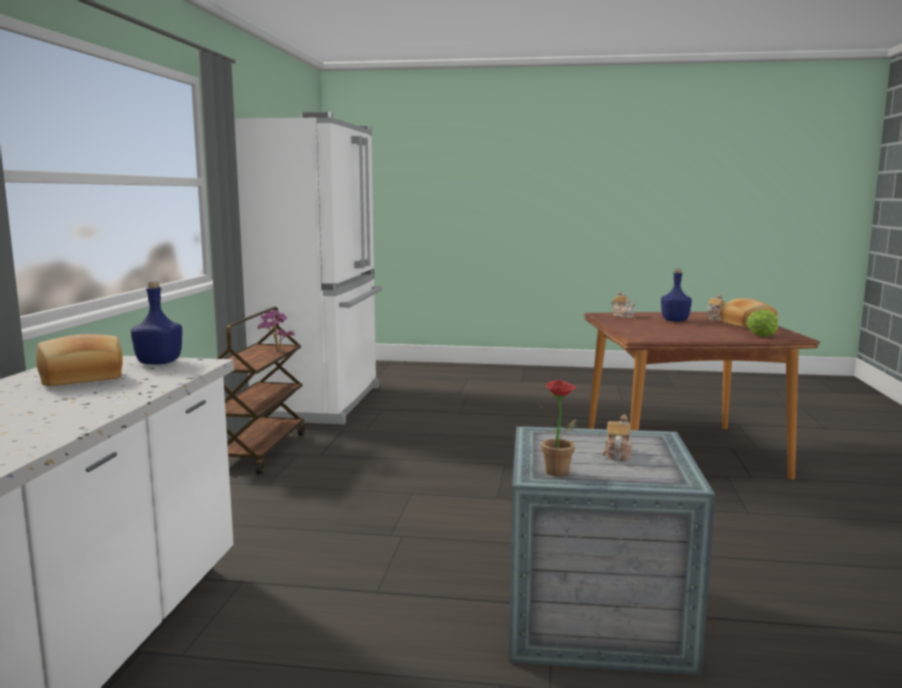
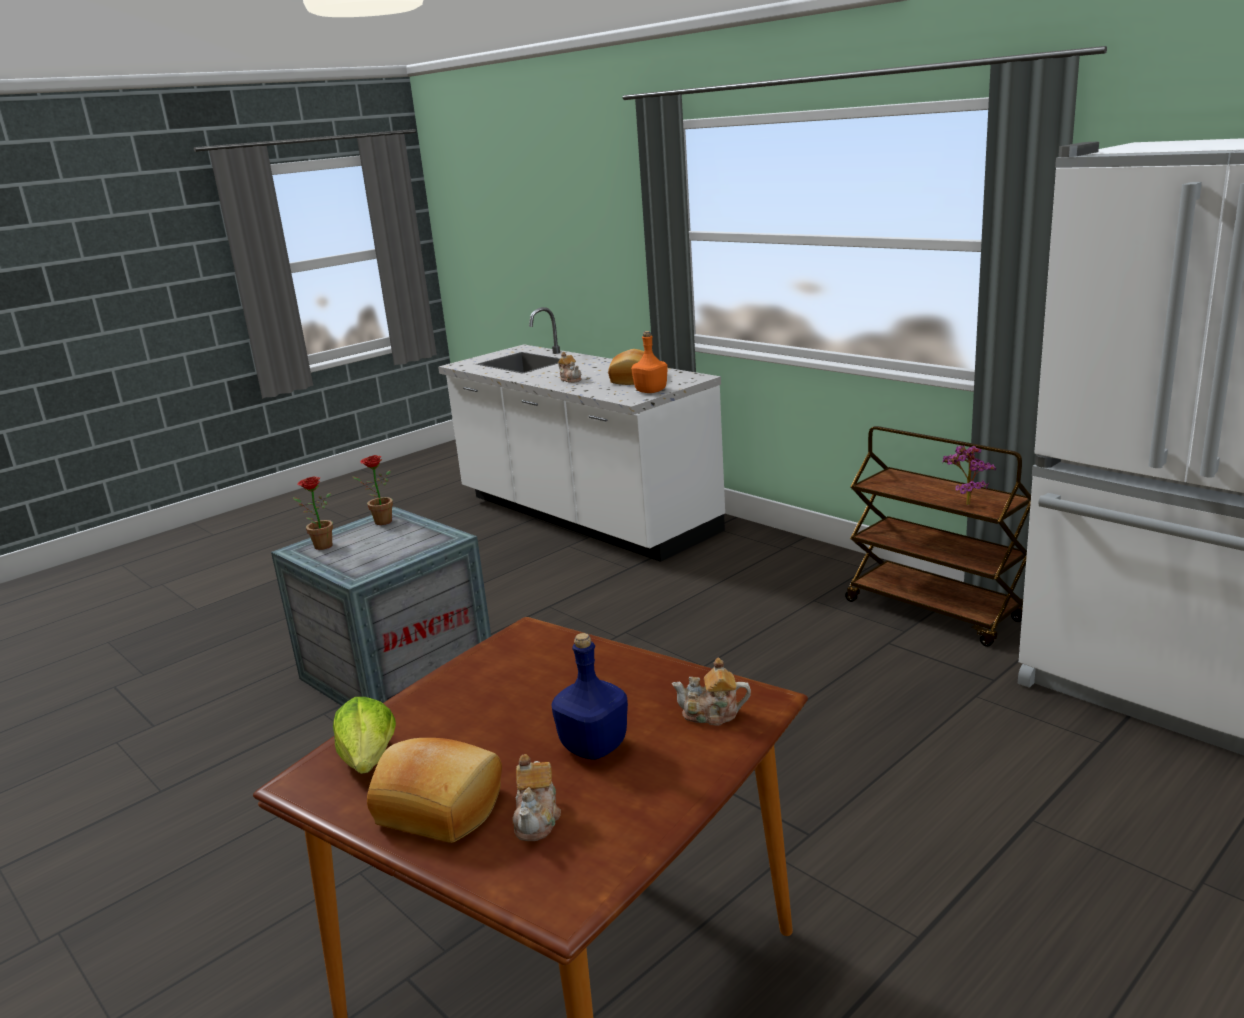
camera: 130 degrees right, 10 degrees up
(159, 363) = (650, 391): blue bottle -> orange bottle
(617, 454) = (364, 548): teapot -> teapot (571, 379)
(656, 475) = (319, 546): none -> potted plant

